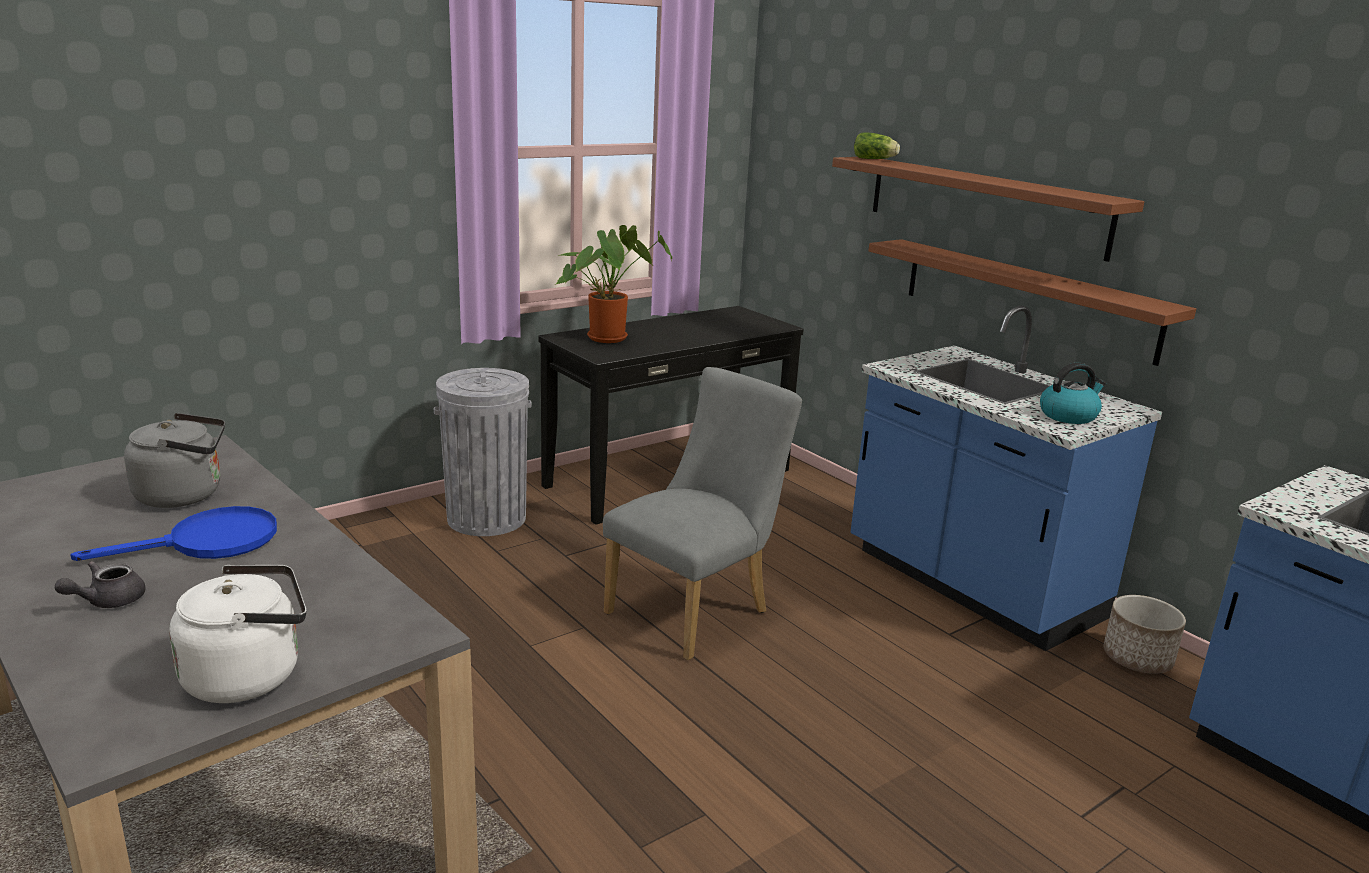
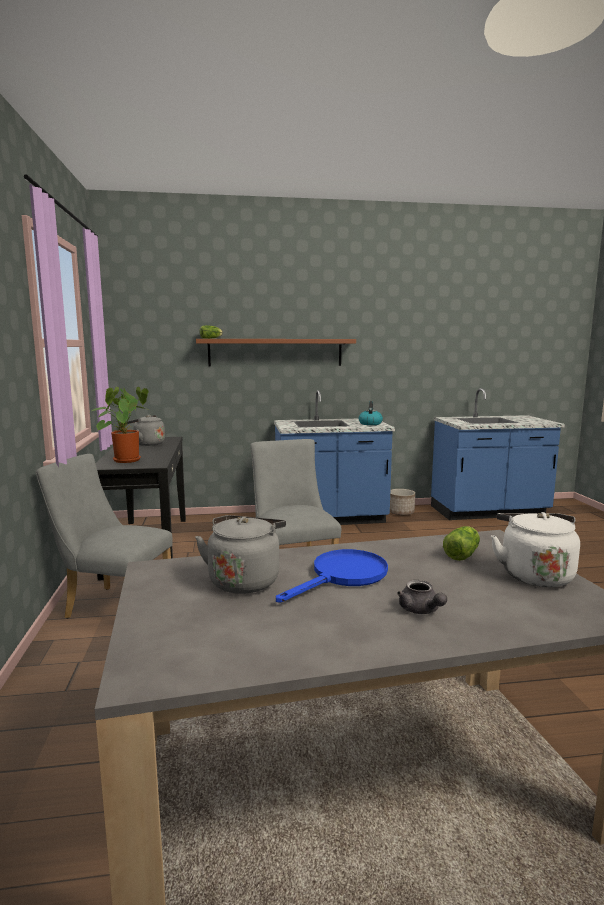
camera: 60 degrees left, 10 degrees down
(208, 542) = (343, 576): blue frying pan -> blue frying pan turned 45 degrees clockwise
(322, 612) = (463, 554): none -> lettuce
(486, 518) = (113, 606): grey trash can -> grey chair
(718, 324) = (147, 444): none -> grey kettle
(1025, 298) = (305, 389): brown shelf -> none

